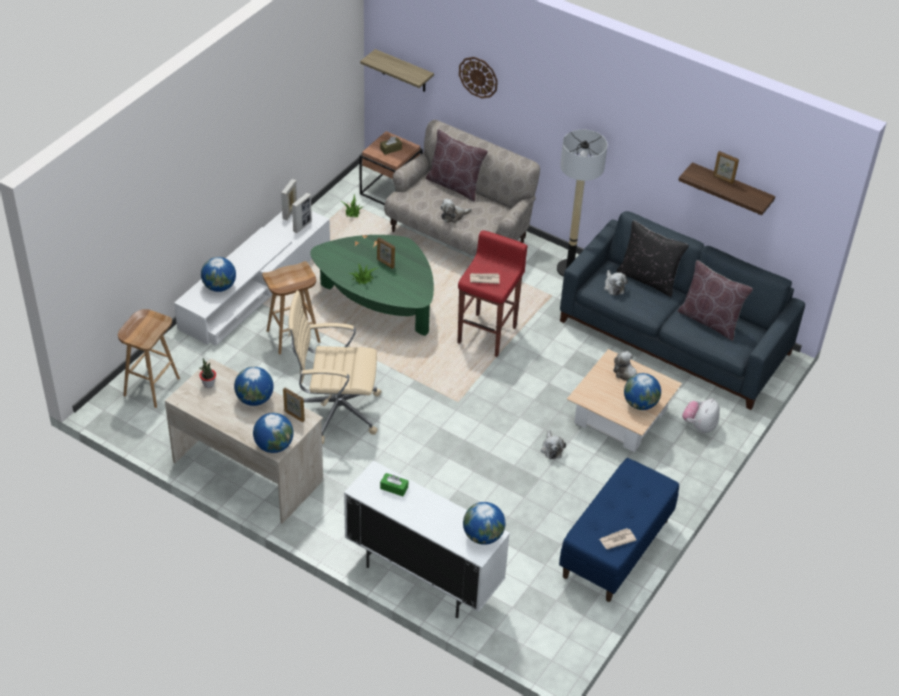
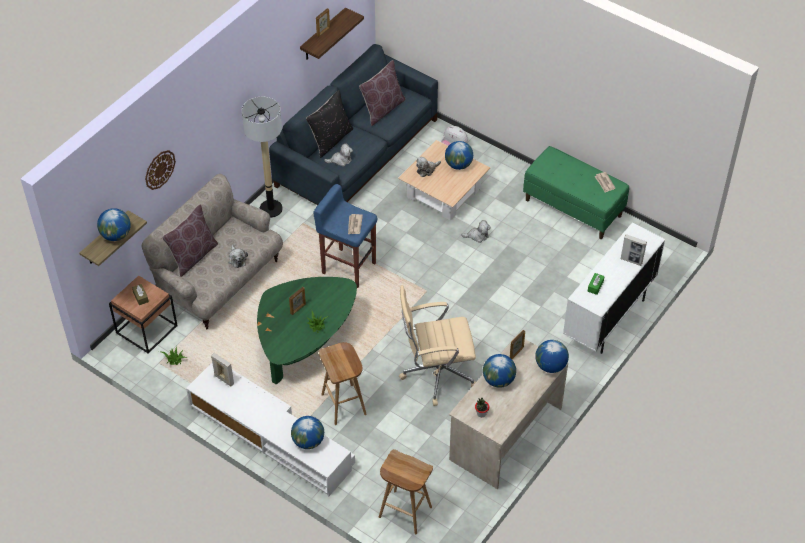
camera: 85 degrees left, 5 degrees up
(290, 213) = (203, 389): picture frame -> picture frame (631, 261)
(335, 411) = (436, 373): beige office chair -> beige office chair turned 75 degrees clockwise
(483, 536) = (637, 237): globe -> globe (116, 235)
(488, 334) = (348, 267): red stool -> blue stool
(616, 549) = (573, 208): blue bench -> green bench

